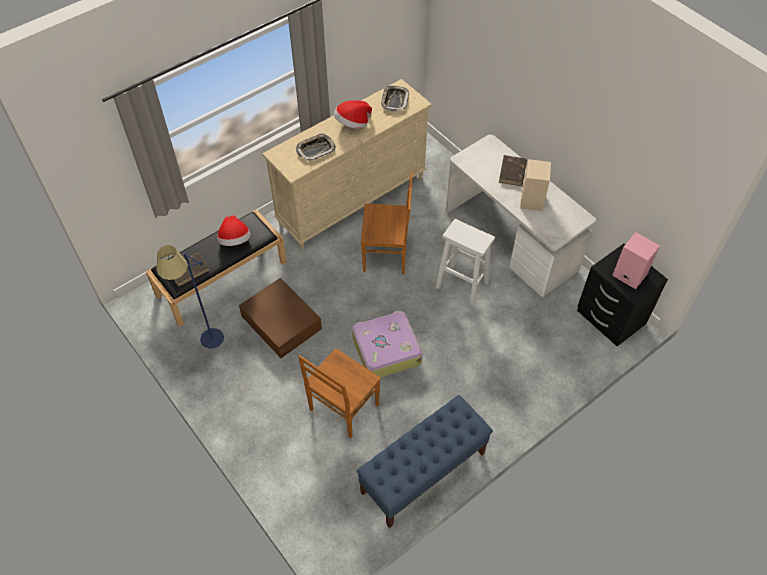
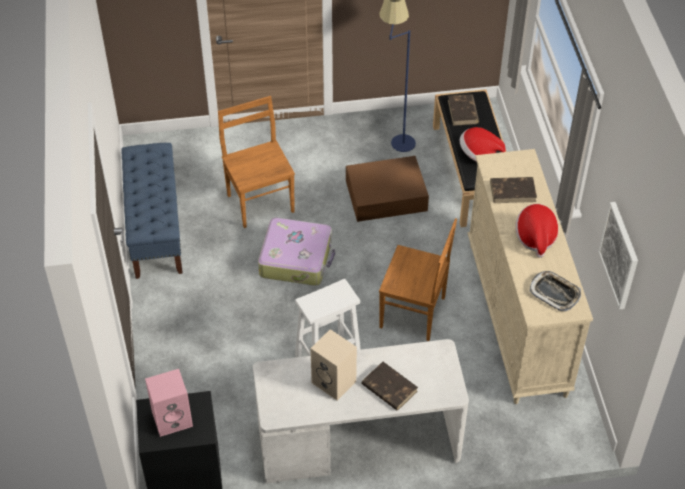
camera: 120 degrees right, 5 degrees down
(315, 149) = (513, 191): tray -> brown book
(375, 42) = (620, 255): none -> picture
(387, 255) = (414, 313): brown chair -> brown chair turned 105 degrees counterclockwise

